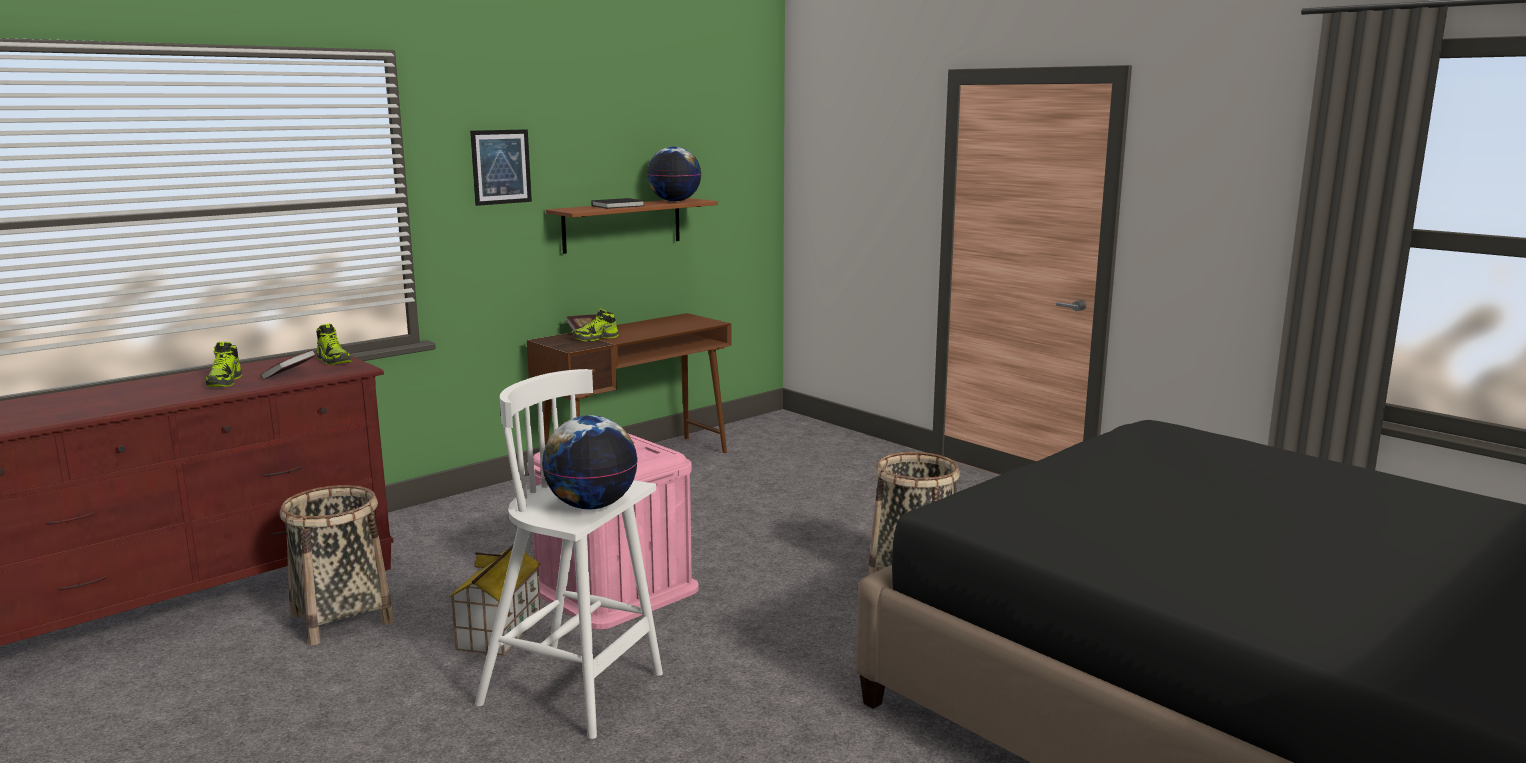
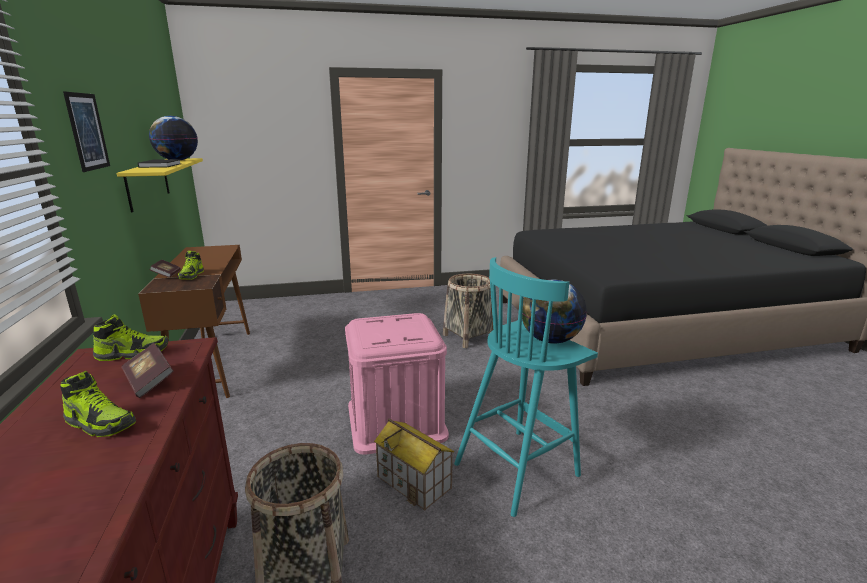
camera: 60 degrees left, 5 degrees up
(577, 690) = (519, 467): white stool -> turquoise stool
(622, 225) = (148, 183): brown shelf -> yellow shelf

